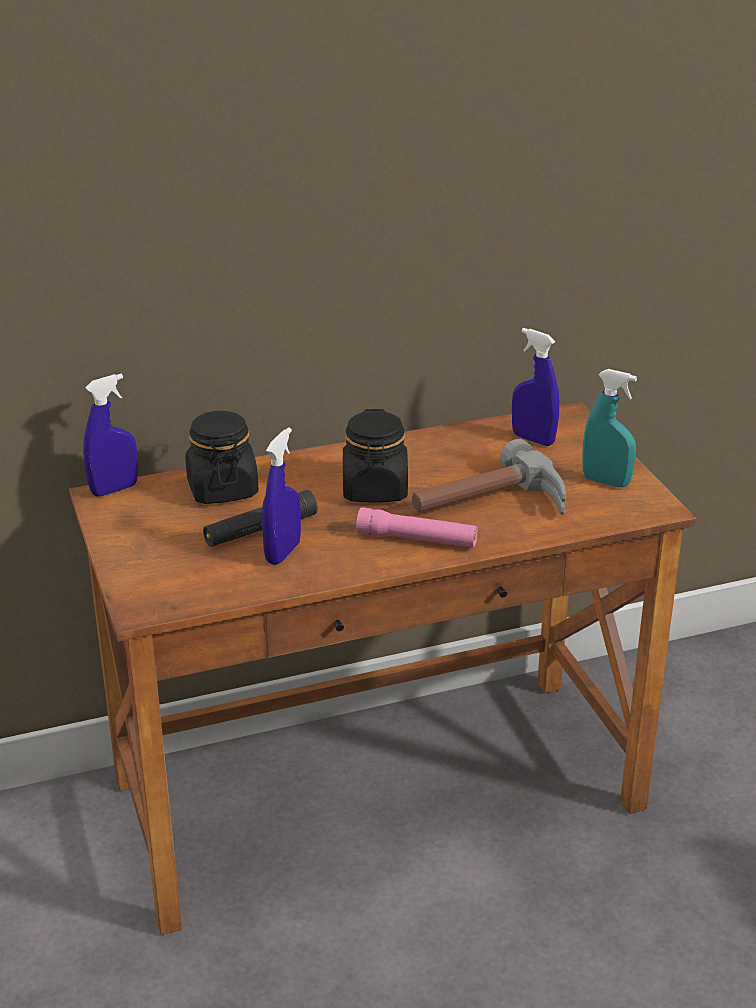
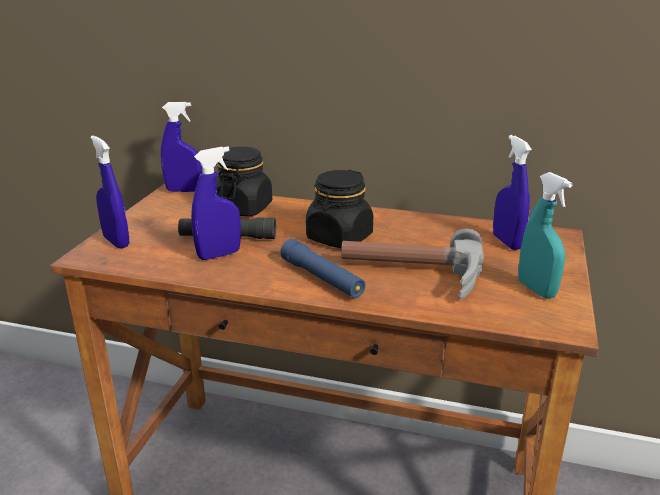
camera: 35 degrees right, 5 degrees down
(146, 580) = (116, 242): none -> blue spray bottle
(417, 539) = (322, 278): pink flashlight -> blue flashlight

